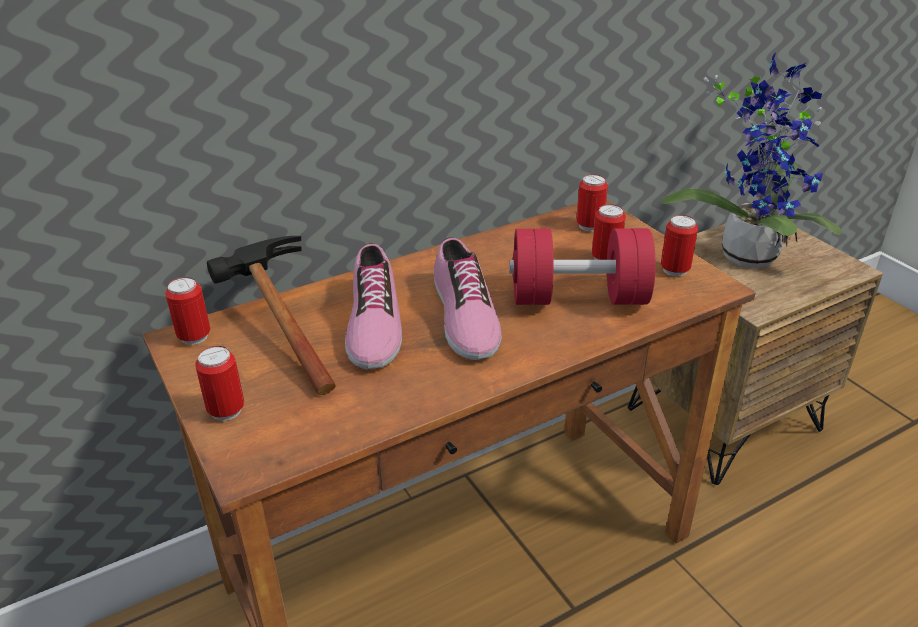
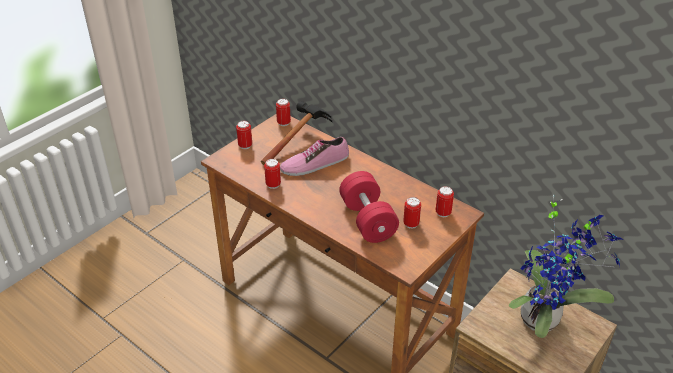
camera: 70 degrees right, 5 degrees up
(463, 316) = (333, 187): shoe -> none
(674, 270) = (414, 251): can -> can (273, 185)

